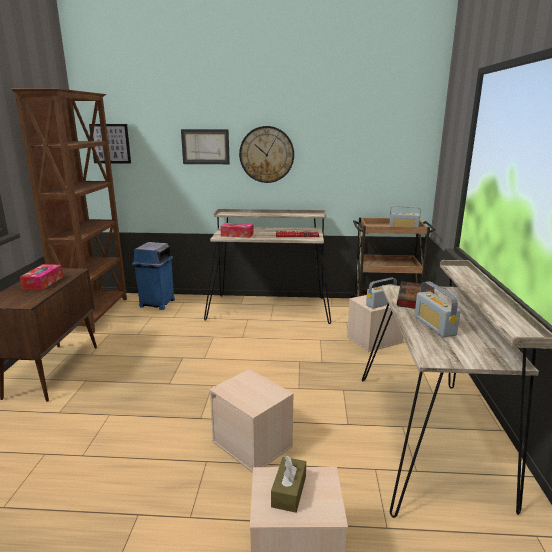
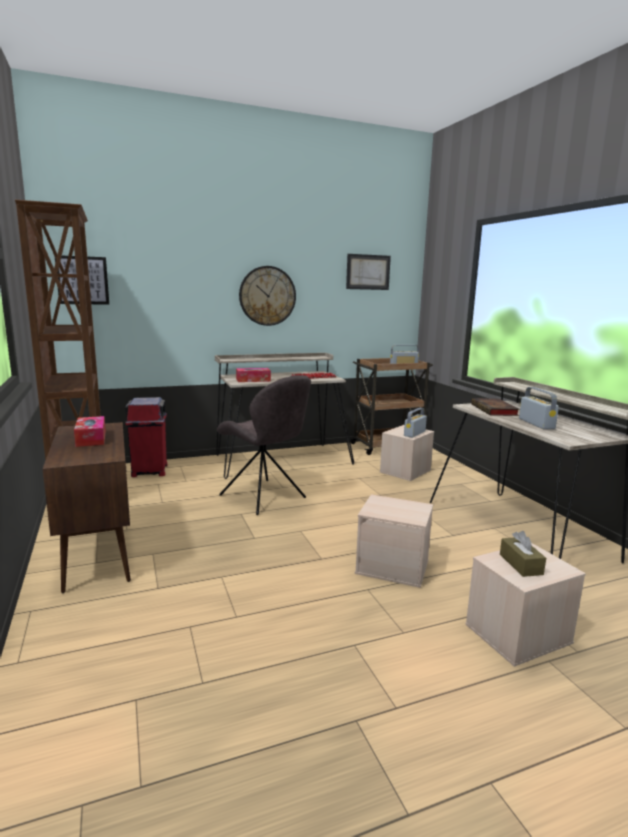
camera: 25 degrees left, 5 degrees down
(157, 303) = (149, 471): blue trash can -> red trash can
(205, 146) = (201, 286): picture -> picture (368, 272)
(216, 345) = (264, 497): none -> grey chair
(434, 326) = (536, 423): radio -> radio turned 150 degrees counterclockwise

